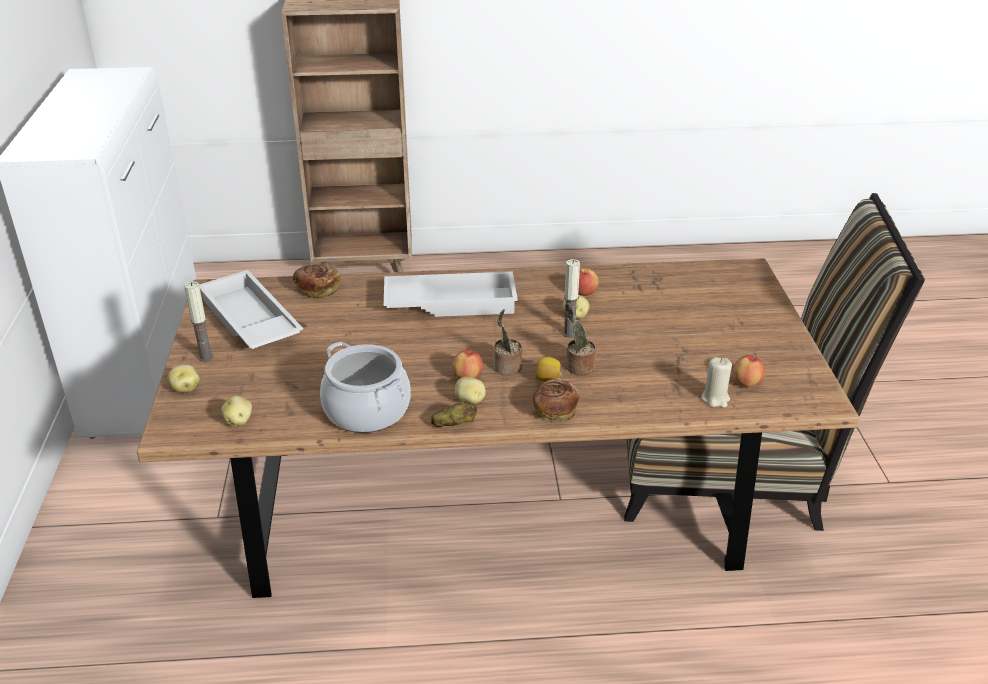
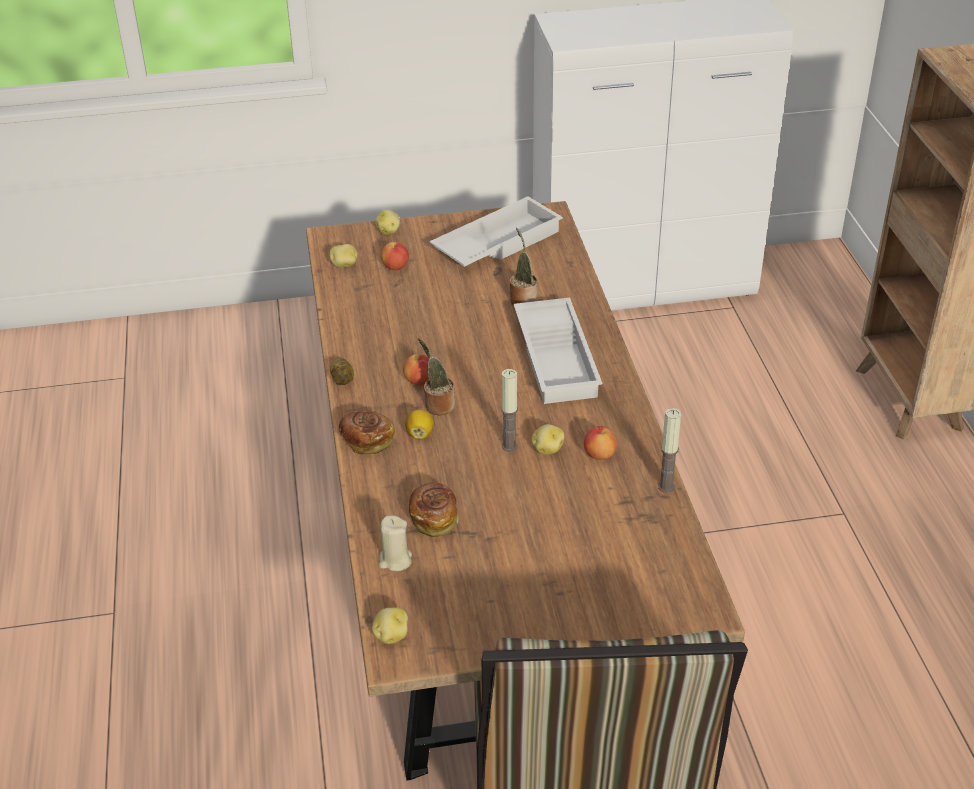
camera: 85 degrees right, 5 degrees up
(206, 357) = (435, 232): candle -> candle (666, 487)
(317, 289) = (562, 271): bread -> bread (434, 519)
(367, 410) = (362, 328): cooking pot -> none
(470, 401) = (380, 386): potato -> potato (391, 635)
(578, 367) = (444, 455): potted plant -> potted plant (522, 298)
(746, 382) = (428, 588): apple -> apple (395, 267)

